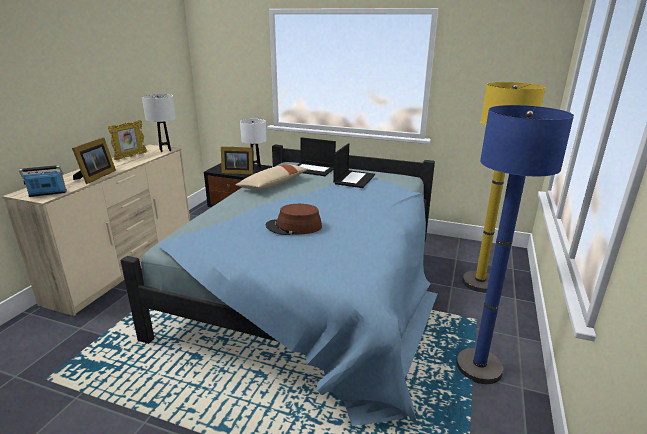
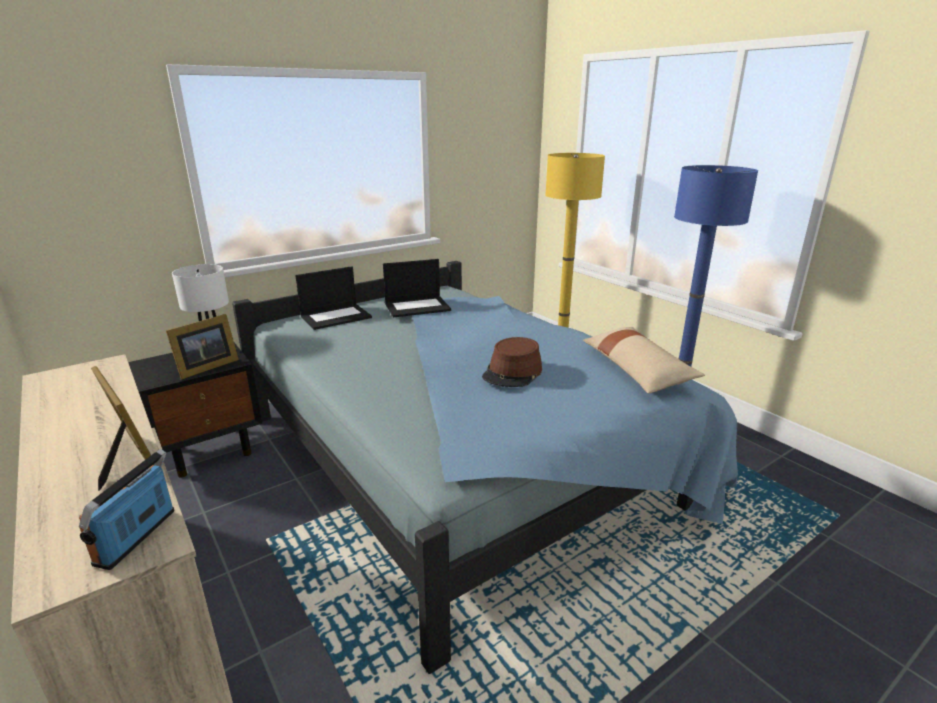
camera: 55 degrees left, 0 degrees up
(130, 156) = (66, 405): picture frame -> none
(165, 150) = (106, 368): white table lamp -> none
(273, 184) = (344, 350): beige pillow -> beige pillow (636, 370)
(354, 179) = (418, 307): laptop -> laptop turned 105 degrees clockwise

